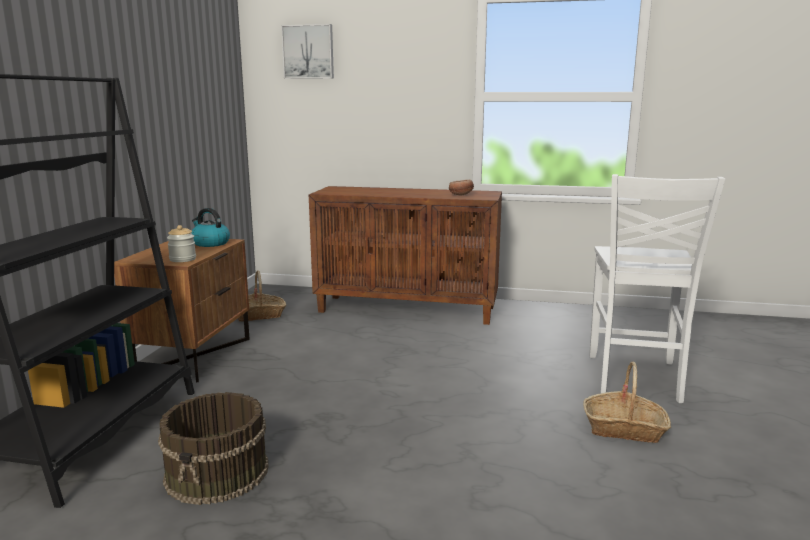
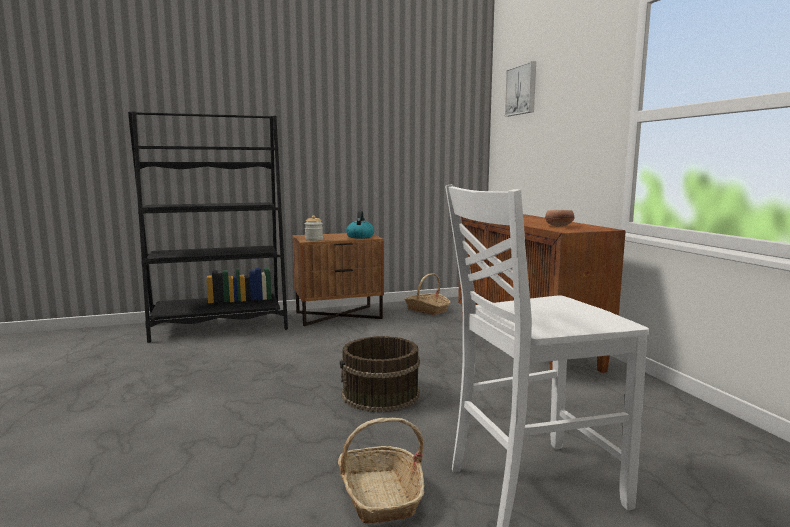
camera: 60 degrees right, 5 degrees down
(218, 473) = (195, 361): brown bucket -> brown bucket (380, 395)

